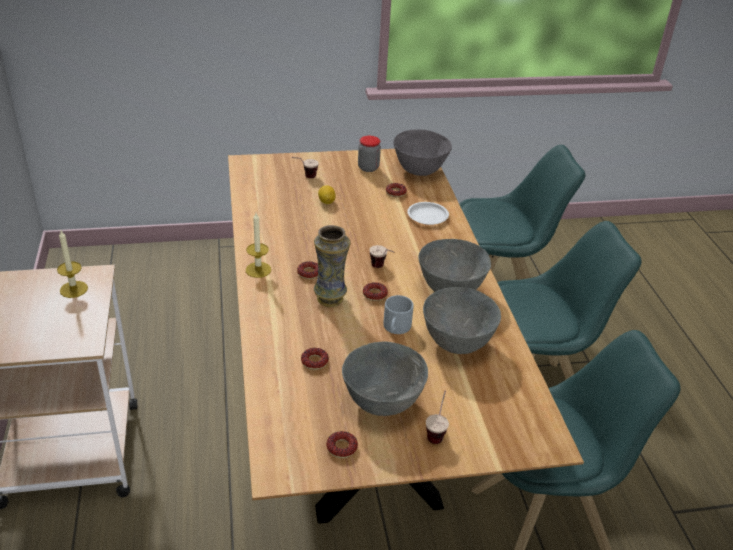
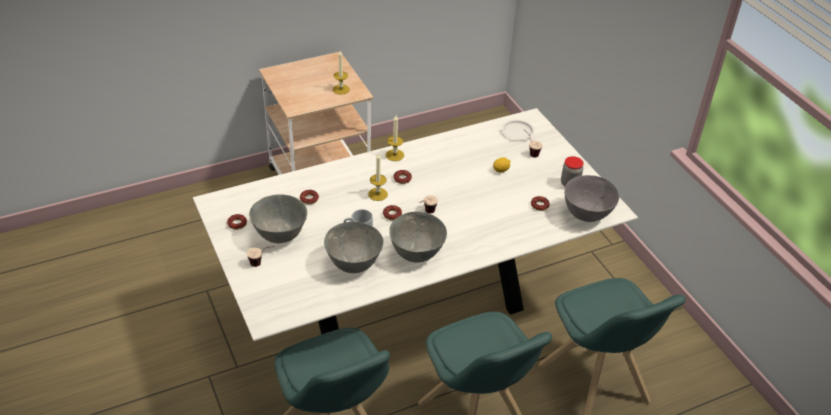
camera: 75 degrees right, 5 degrees up
(330, 298) = (378, 194): vase -> candle
(358, 411) = (410, 309): brown dining table -> white dining table
(428, 216) = (514, 229): white plate -> white plate (517, 132)

